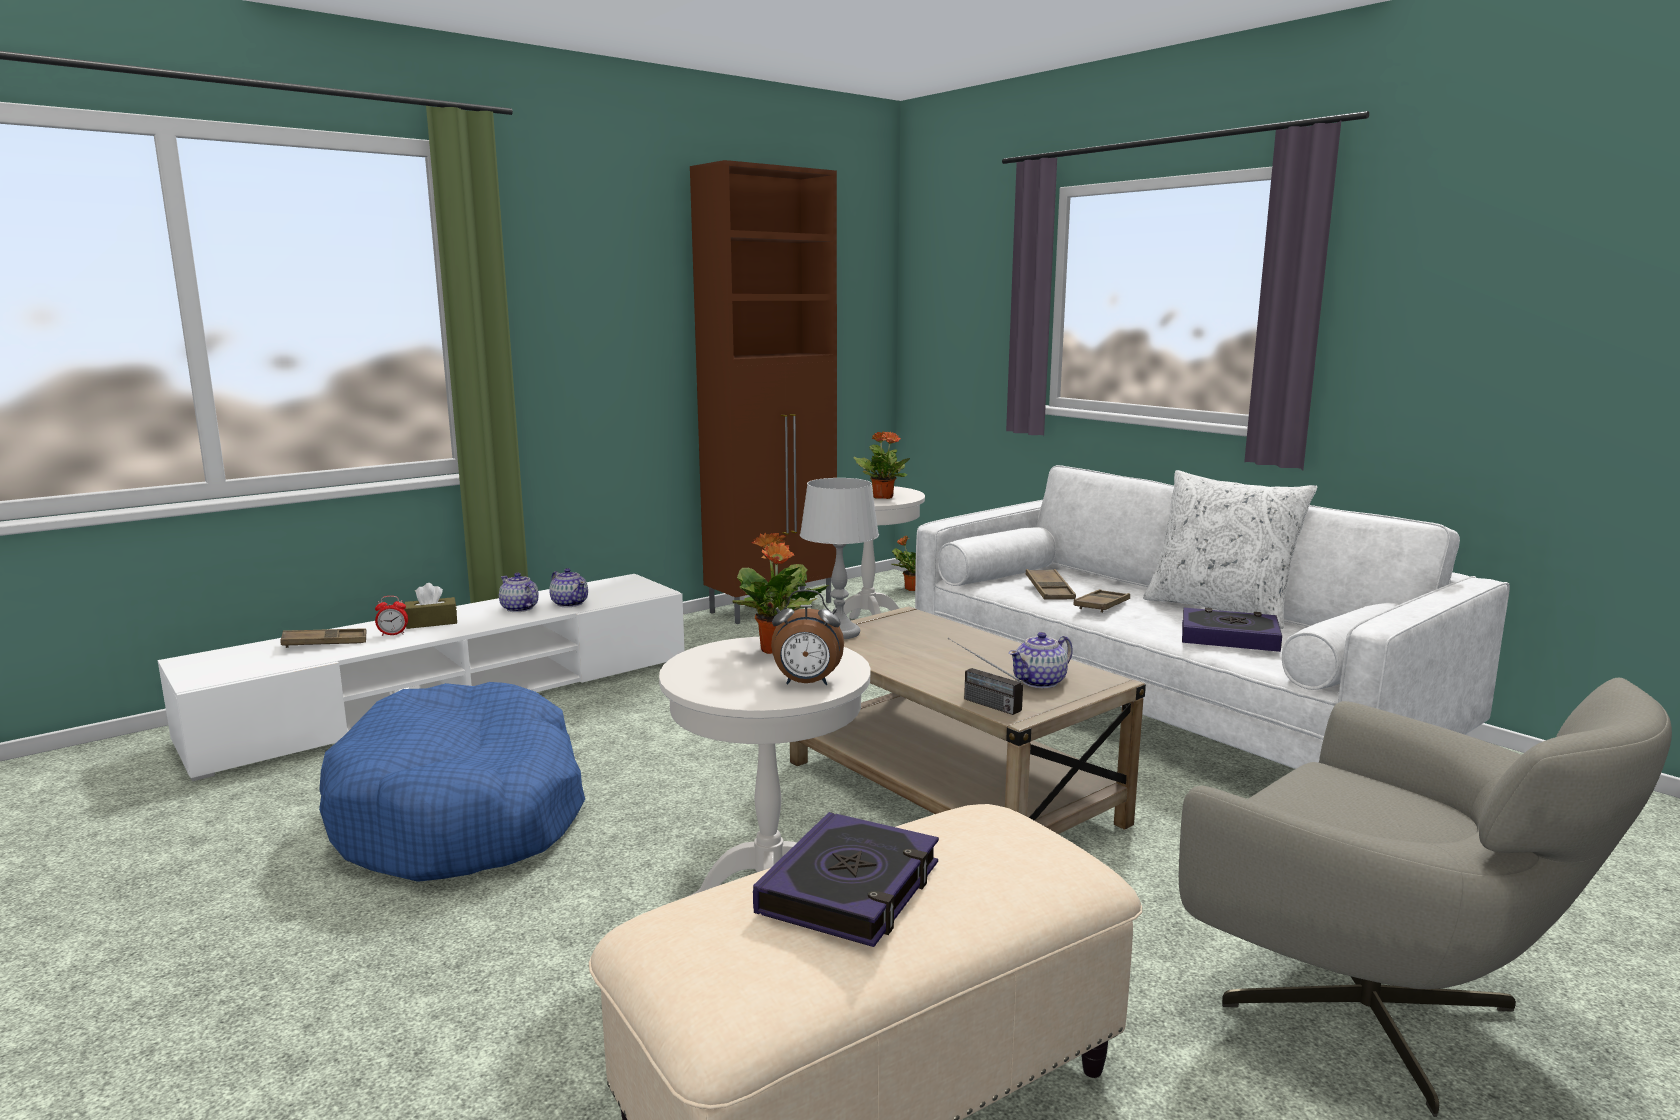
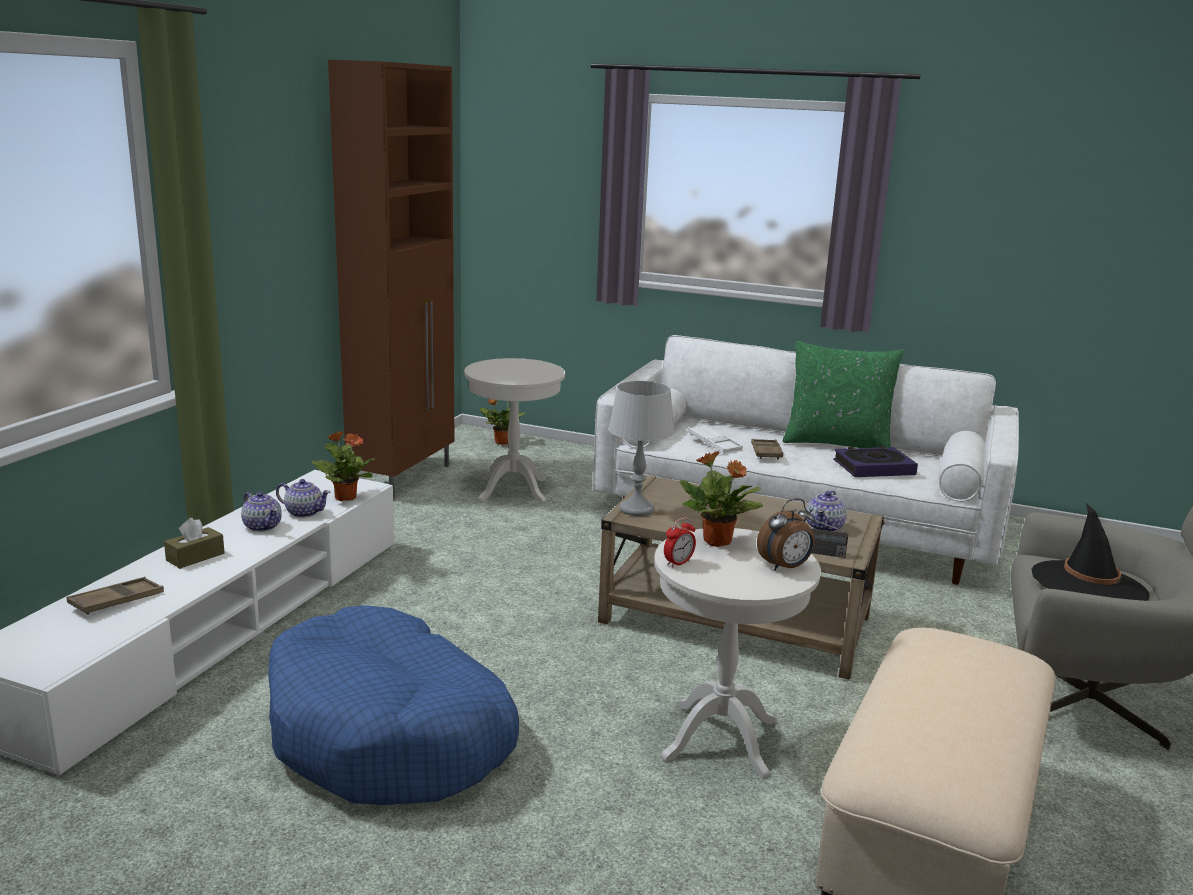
camera: 30 degrees left, 5 degrees up
(393, 634) = (176, 577): alarm clock -> alarm clock (678, 563)
(519, 609) = (262, 526): teapot -> teapot turned 150 degrees counterclockwise
(850, 889) = (949, 707): book -> none
(882, 497) = (532, 372): potted plant -> potted plant (345, 497)
(1049, 590) = (714, 443): brown tray -> white tray
(1220, 609) = (836, 443): white pillow -> green pillow
(1349, 810) = (1088, 584): none -> black hat

